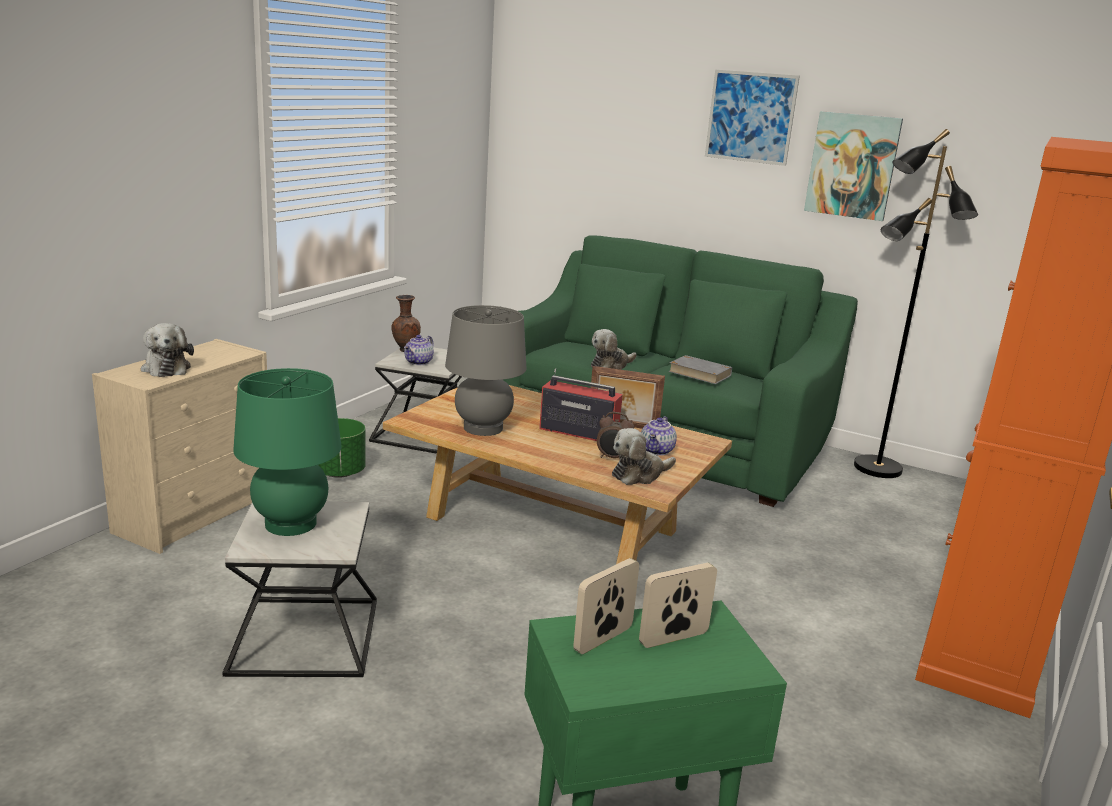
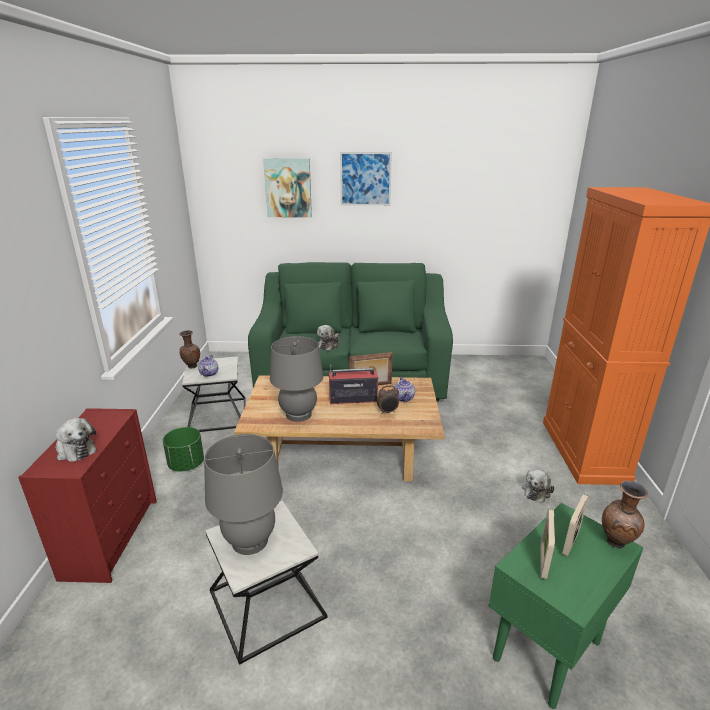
camera: 25 degrees left, 5 degrees up
(196, 513) = (111, 536): beige dresser -> red dresser
(291, 523) = (250, 540): green table lamp -> grey table lamp
(639, 474) = (411, 419): plush toy -> plush toy (536, 491)
(699, 373) = (384, 338): grey book -> none
(746, 664) = (616, 543): none -> brown vase
(852, 165) = (428, 201): picture -> picture (288, 188)
(877, 469) = (463, 361): black floor lamp -> none

